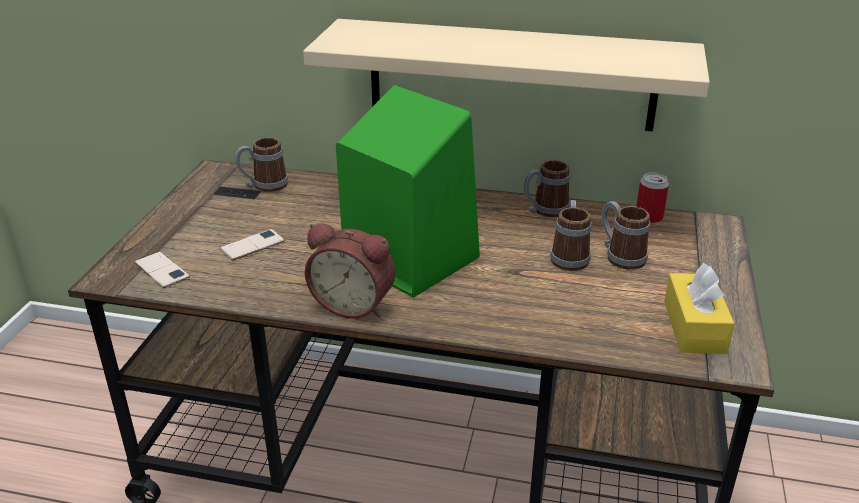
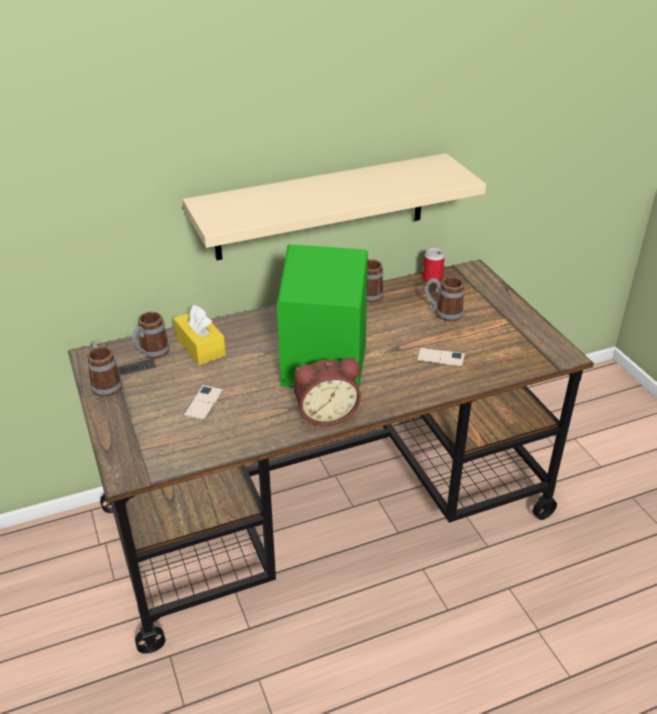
camera: 35 degrees left, 5 degrees up
(162, 270) = (160, 450): phone -> phone (440, 358)
(569, 256) = (416, 325): mug -> mug (105, 383)
(694, 327) = (525, 343): yellow tissue box -> yellow tissue box (200, 346)

